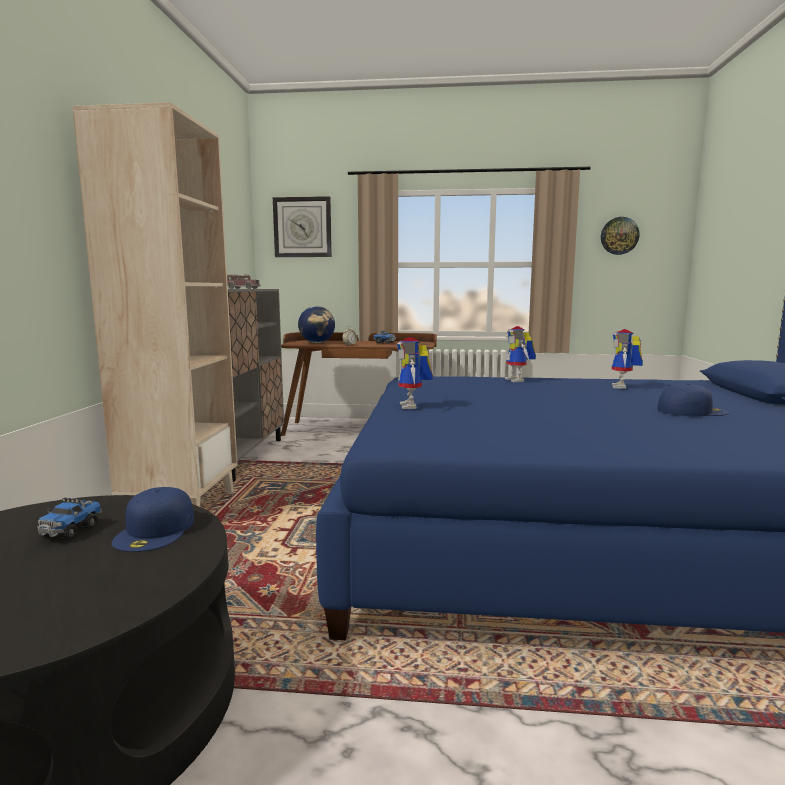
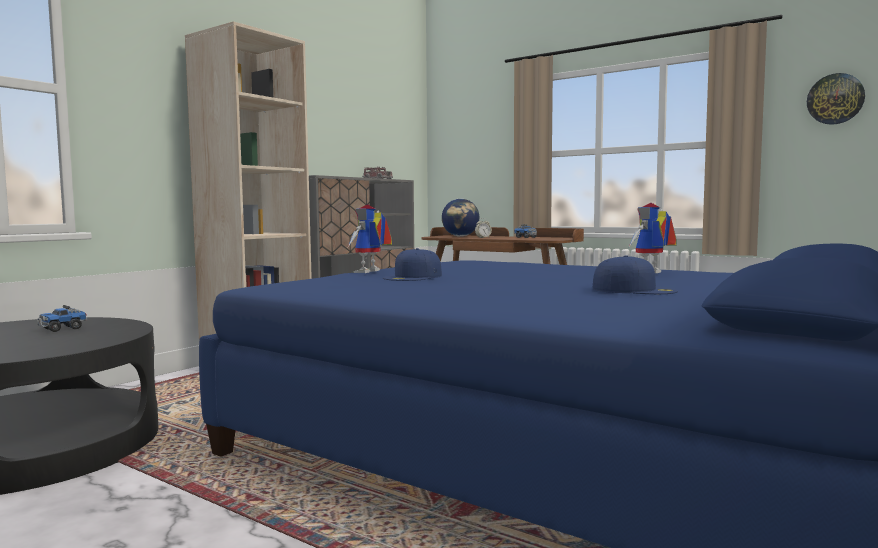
camera: 30 degrees right, 5 degrees down
(156, 530) = (100, 334): blue cap -> blue cap (413, 277)
(302, 227) = (467, 121): wall clock -> none
(518, 380) = (553, 265): toy robot -> none

